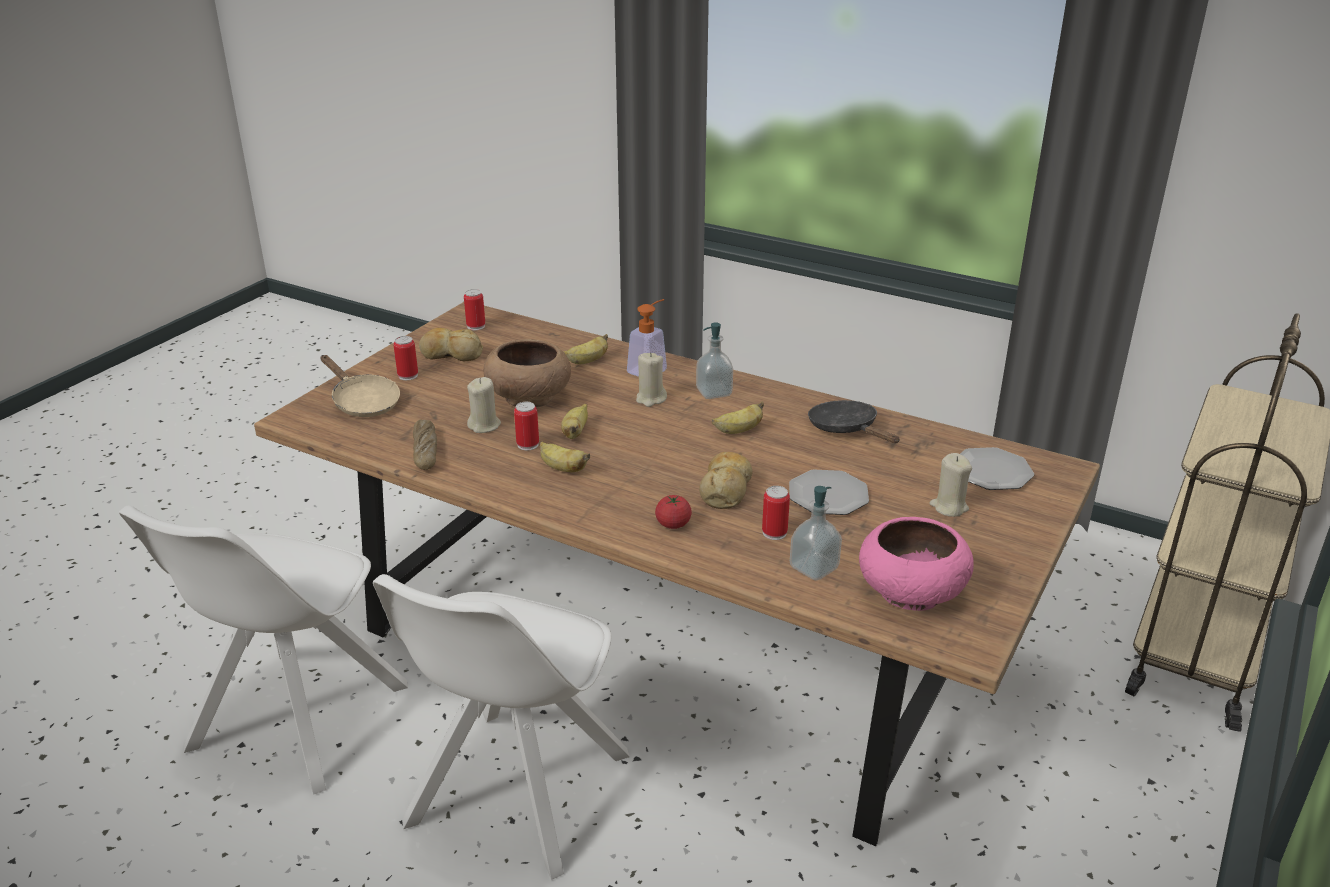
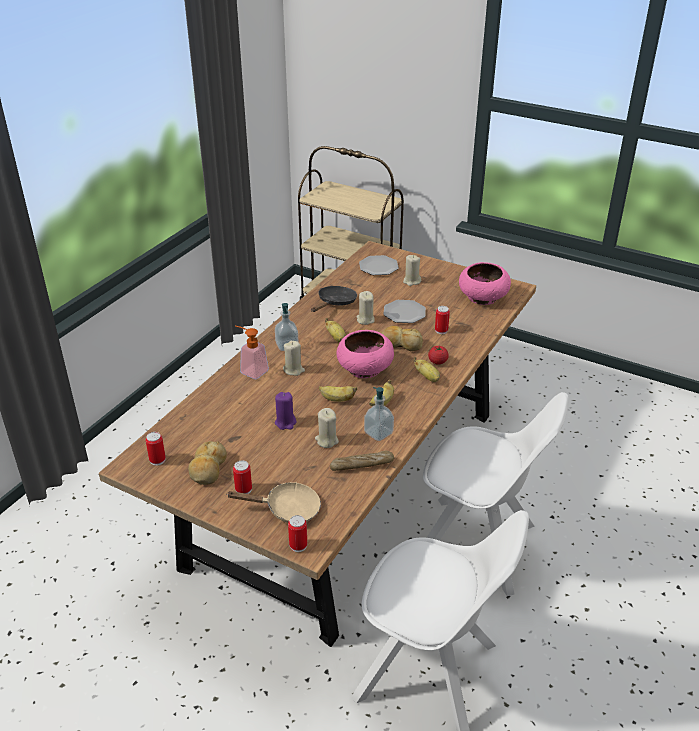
camera: 90 degrees left, 5 degrees up
(362, 402) = (287, 509): beige frying pan -> beige frying pan turned 45 degrees clockwise
(528, 444) = (353, 419): can -> can (298, 545)
(529, 396) = (285, 423): brown bowl -> purple candle
(587, 361) = (234, 398): banana -> banana (427, 377)
(652, 454) = (364, 369): none -> pink bowl
(798, 456) = (365, 320): none -> beige candle
(814, 568) = (469, 321): soap dispenser -> soap dispenser (378, 433)
(847, 429) = (335, 303): black frying pan -> black frying pan turned 150 degrees clockwise

